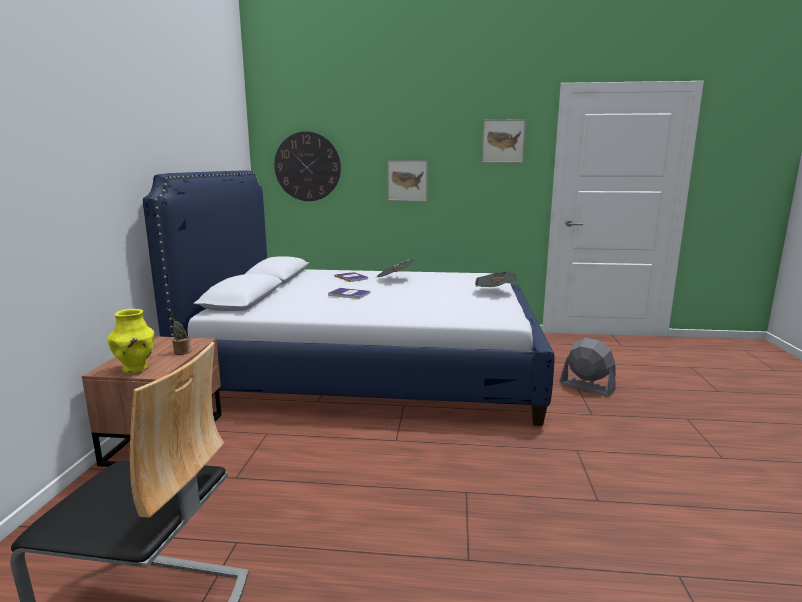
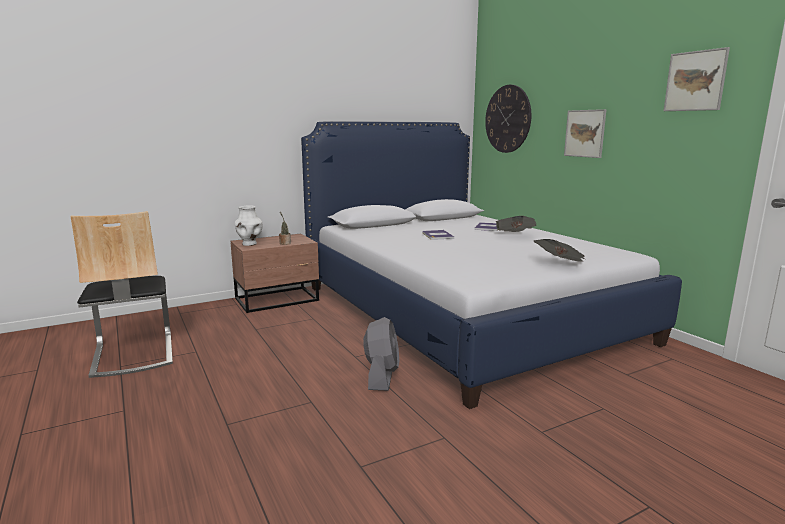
camera: 55 degrees right, 0 degrees up
(136, 369) = (249, 244): yellow vase -> white vase
(586, 386) = (611, 415): grey fan -> grey fan (381, 376)

